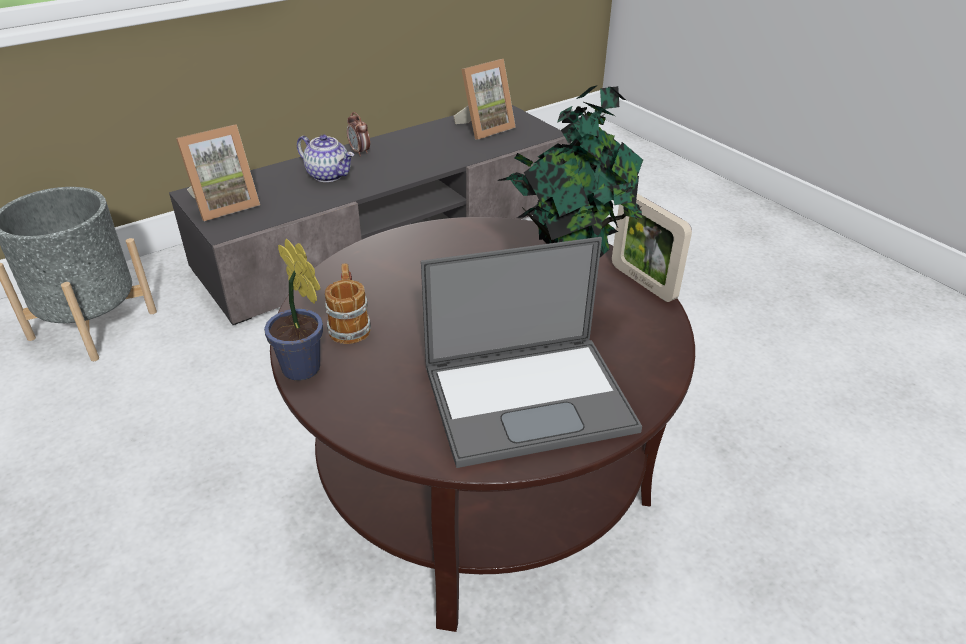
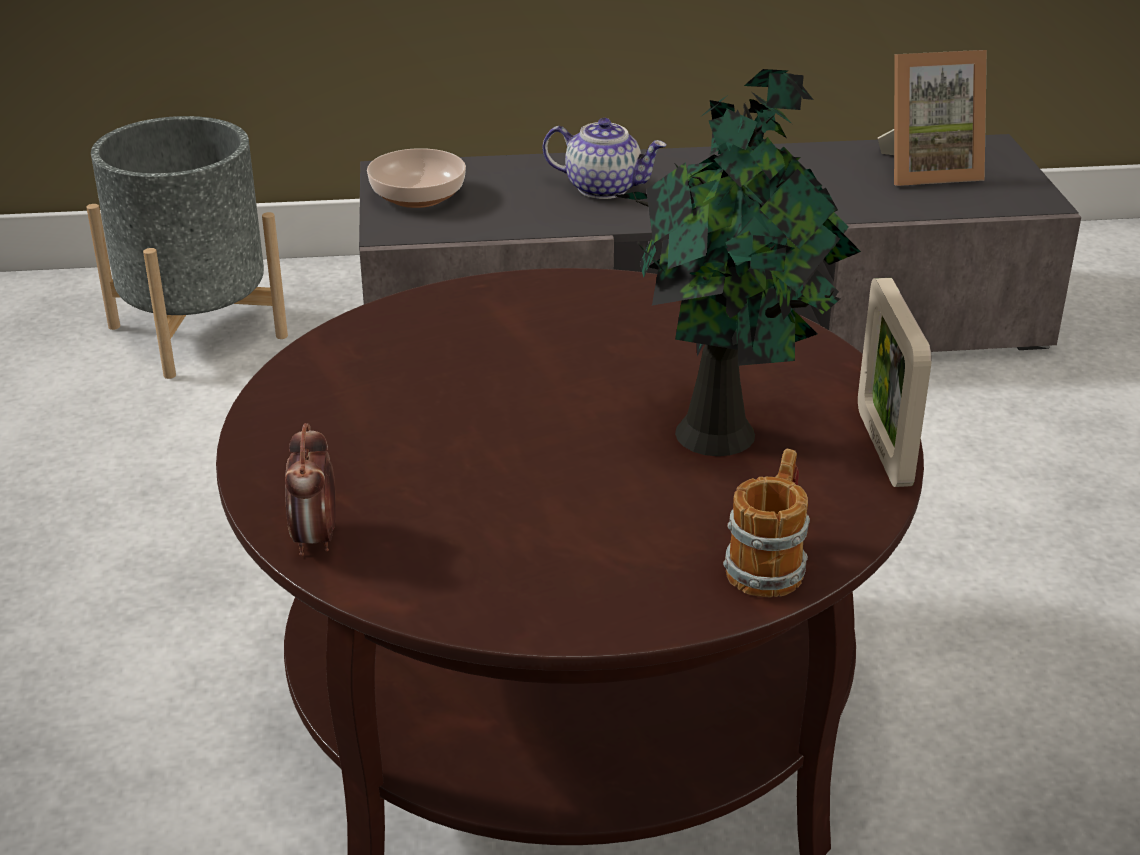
camera: 30 degrees right, 5 degrees down
(224, 205) = (419, 195): picture frame -> bowl
(304, 371) = (270, 413): potted plant -> none
(329, 175) = (604, 188): teapot -> teapot turned 45 degrees counterclockwise
(350, 325) = (380, 376): mug -> mug (769, 563)
(360, 152) = (681, 164): alarm clock -> alarm clock (315, 539)
(530, 397) = (536, 543): laptop -> none

